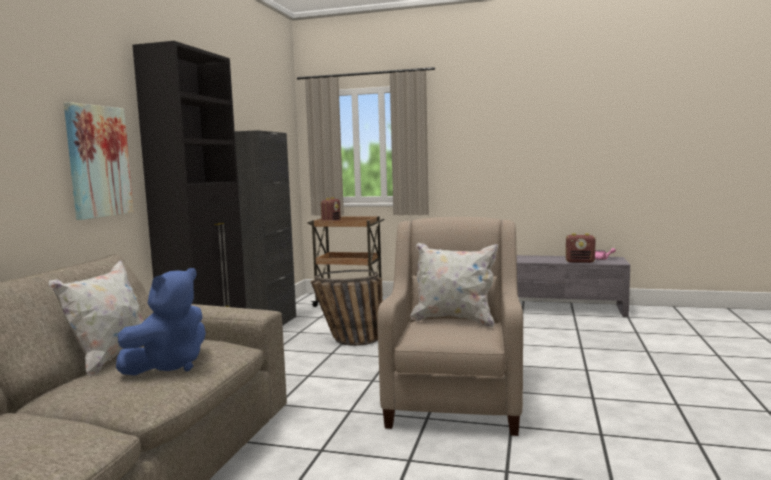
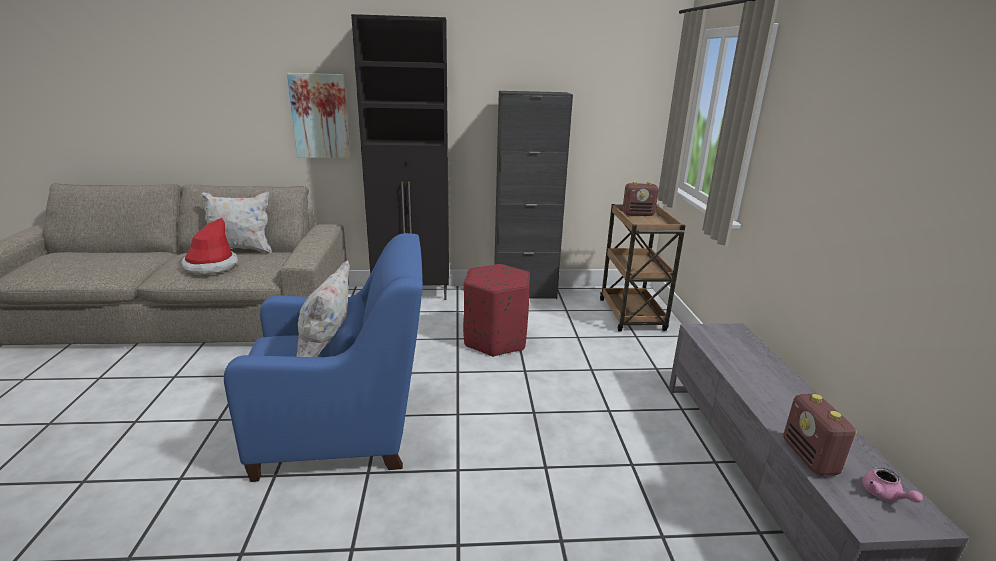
camera: 70 degrees right, 15 degrees up
(169, 366) = (211, 266): blue plush toy -> hat
(348, 341) = (496, 340): basket -> red ottoman
(454, 399) = (343, 429): beige armchair -> blue armchair

